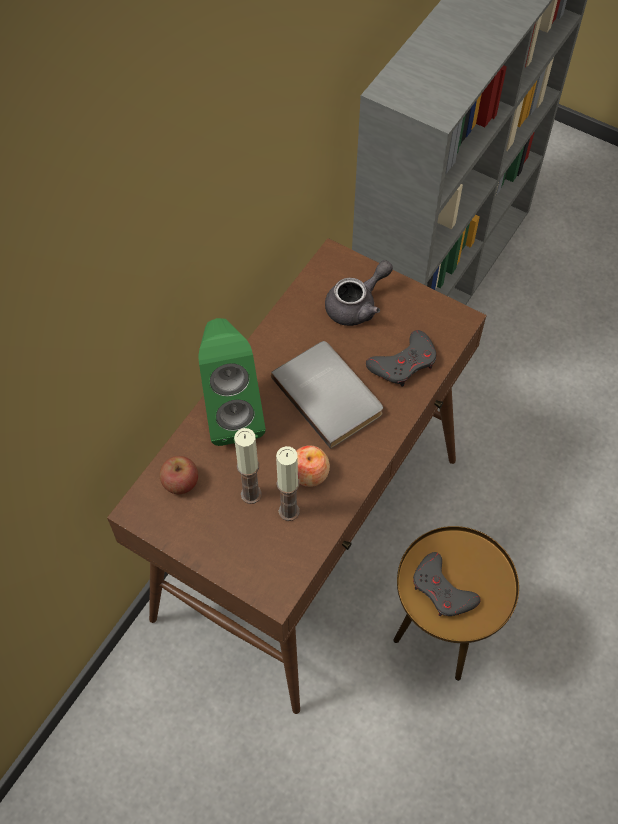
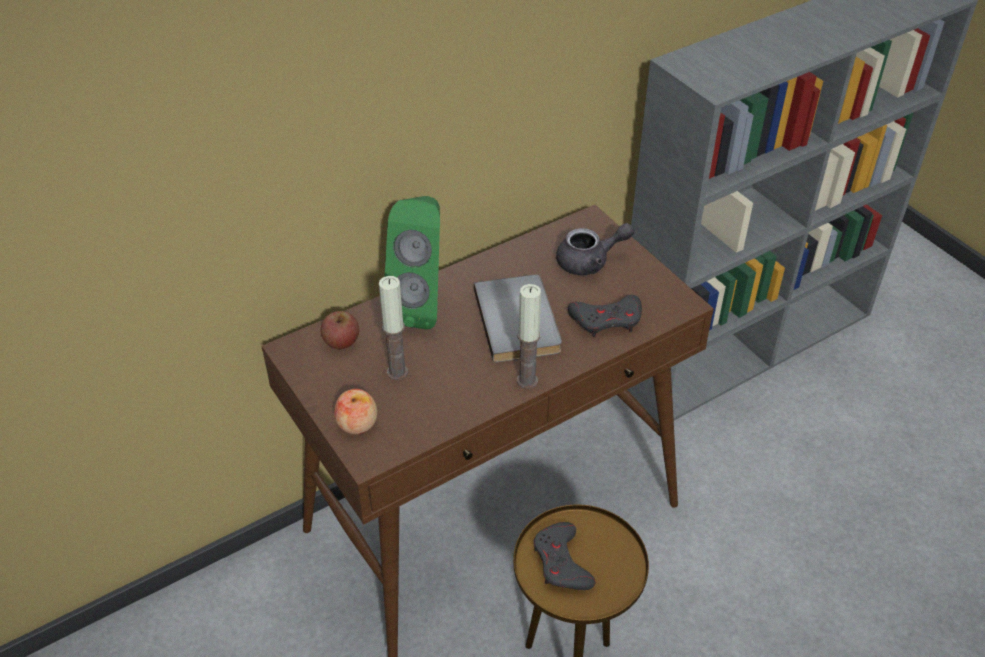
camera: 25 degrees right, 15 degrees down
(289, 511) = (423, 397): candle -> candle (527, 380)
(309, 473) = (461, 375): apple -> apple (357, 423)

